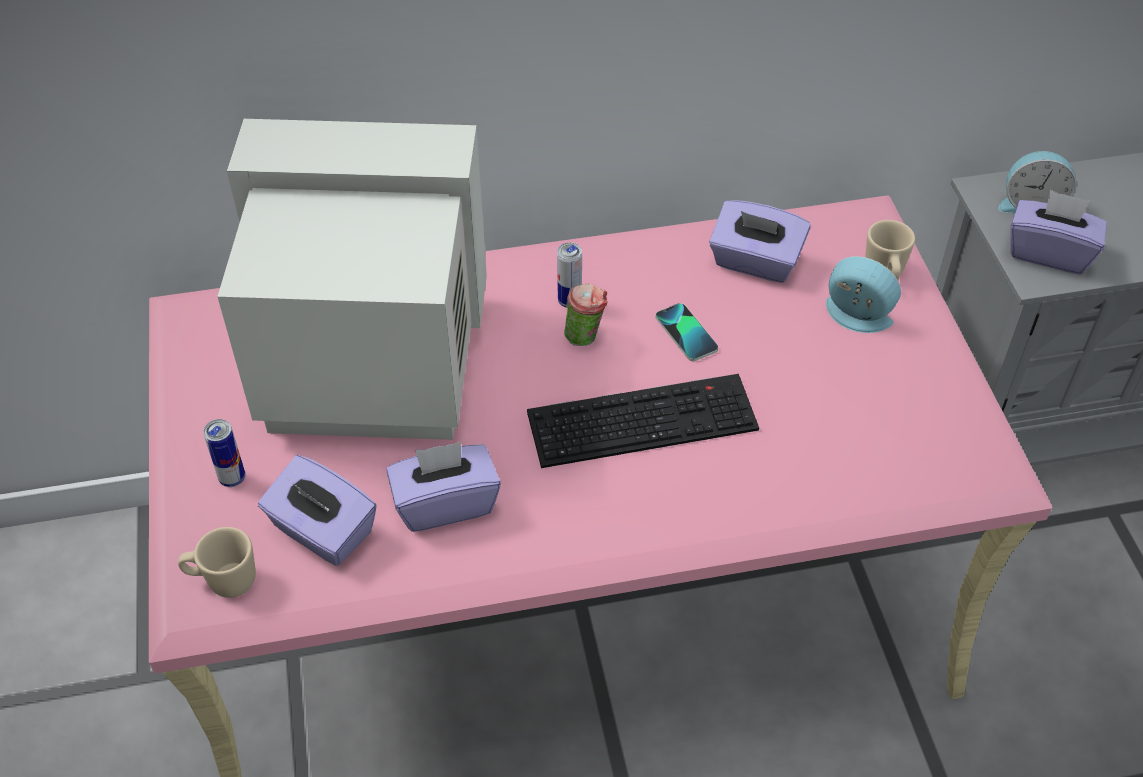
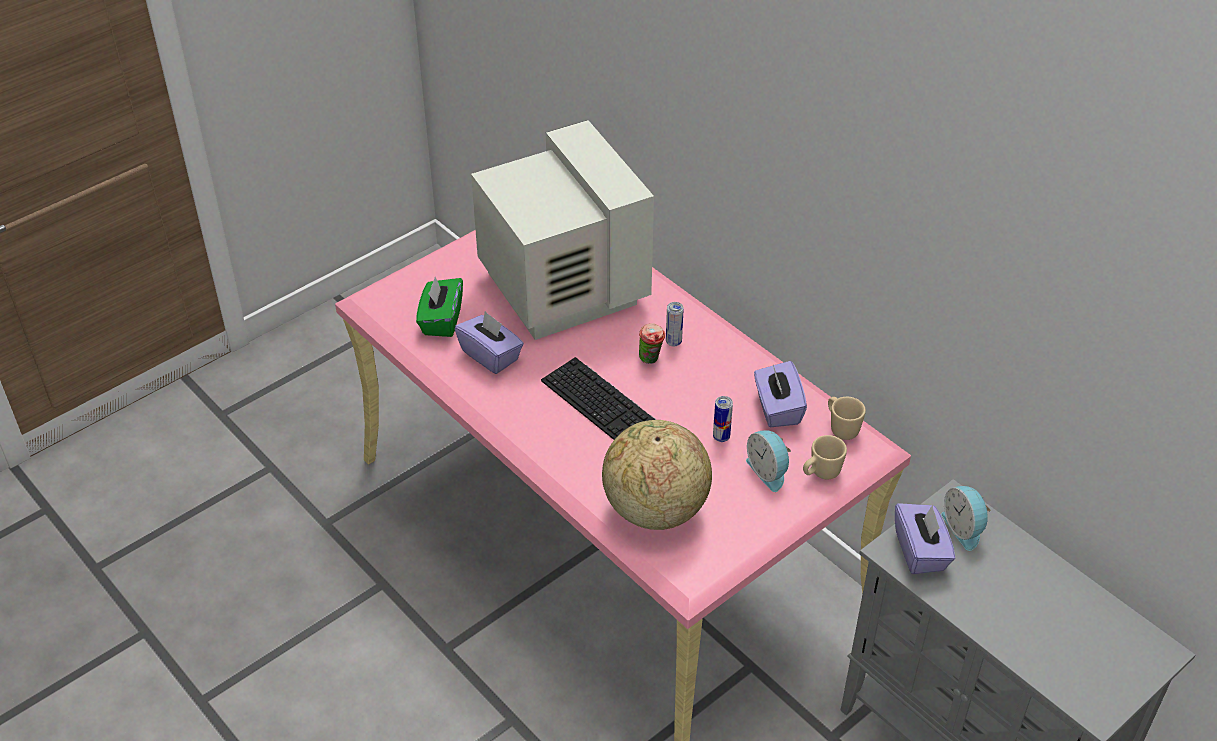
camera: 60 degrees right, 5 degrees down
(223, 581) = (389, 301): beige mug -> beige mug (841, 428)
(232, 478) = (451, 275): can -> can (721, 437)
(322, 532) = (441, 320): purple tissue box -> green tissue box
(686, 333) = (689, 400): phone -> none
(855, 317) = (768, 471): alarm clock -> alarm clock turned 150 degrees clockwise
(859, 453) = (655, 509): none -> globe

